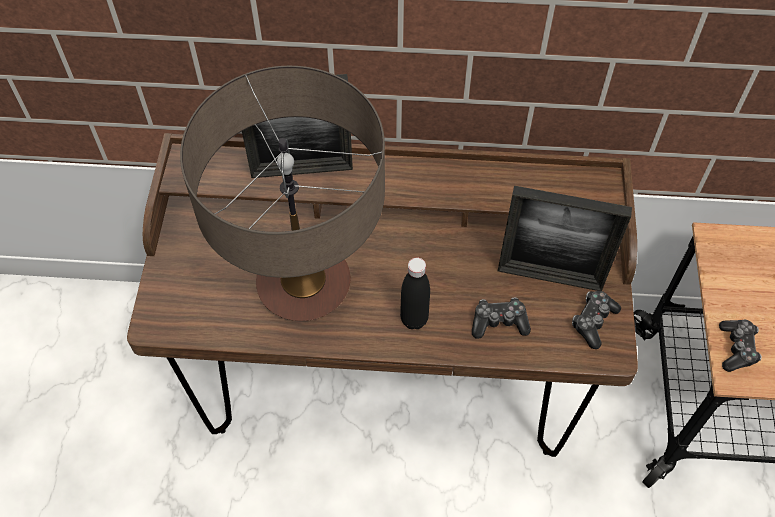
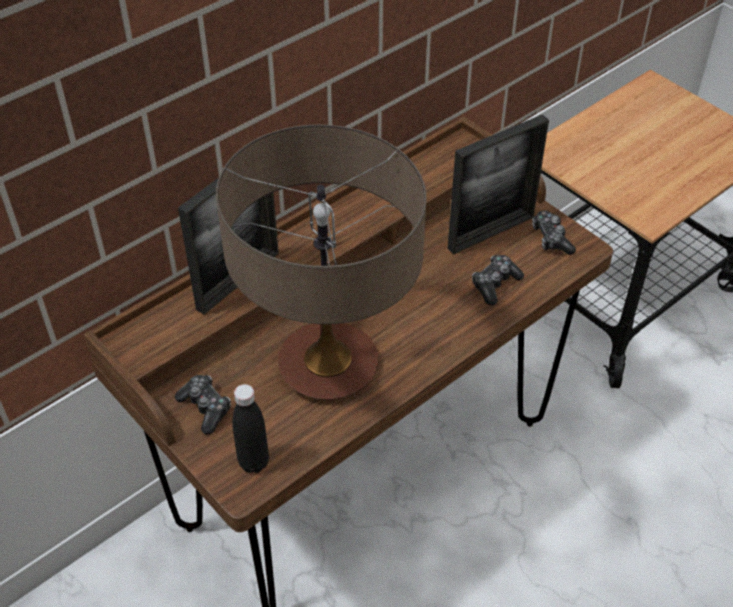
camera: 45 degrees left, 10 degrees down
(414, 319) = (437, 326): black bottle -> black bottle (253, 462)
(737, 348) = (632, 205): game controller -> game controller (205, 408)

